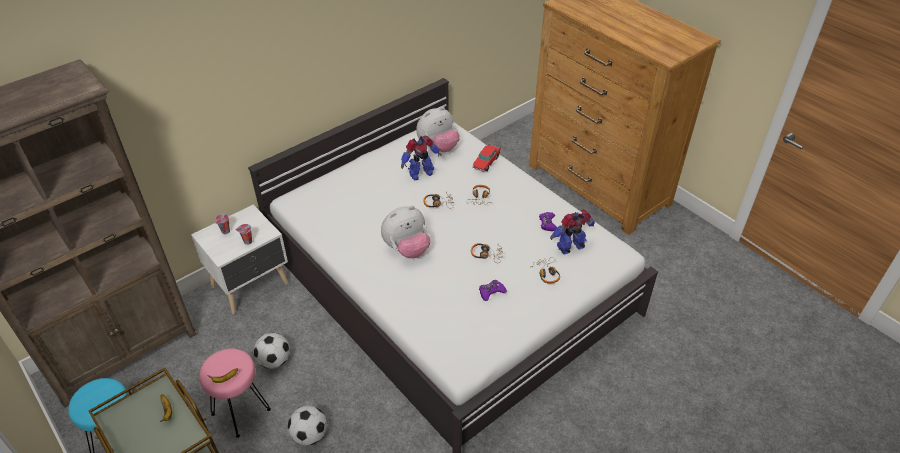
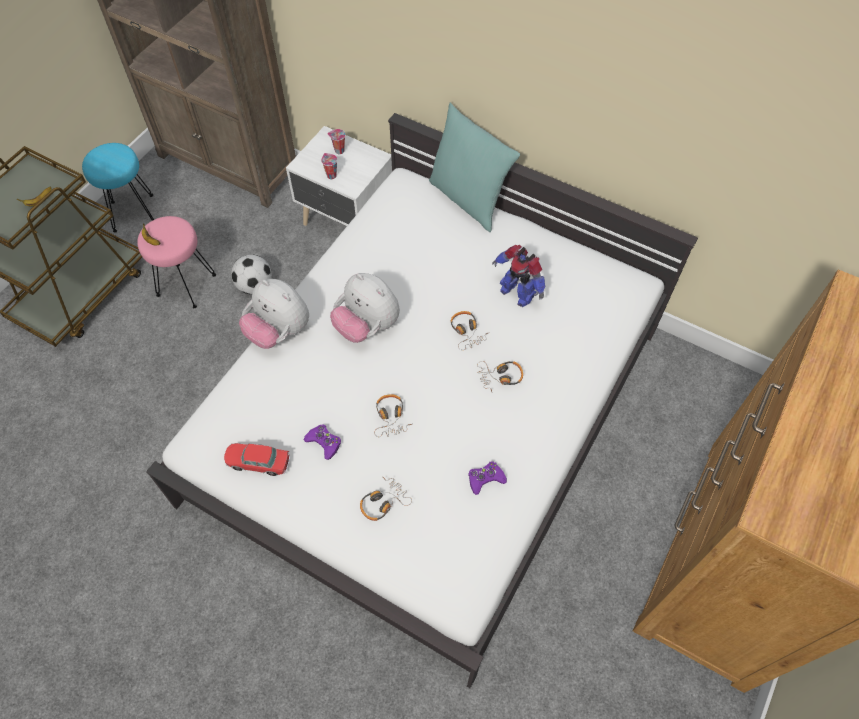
camera: 70 degrees right, 15 degrees up
(310, 435) = (173, 354): football -> none
(329, 174) = (468, 199): none -> turquoise pillow
(438, 147) = (584, 294): plush toy -> plush toy (279, 331)
(486, 162) = (581, 363): toy car -> toy car (258, 462)
(571, 247) = (447, 523): toy robot -> none

